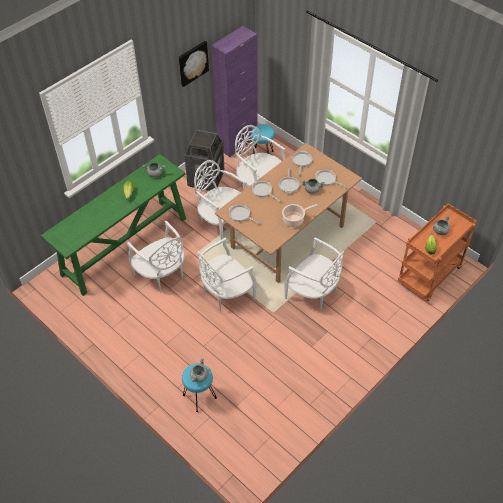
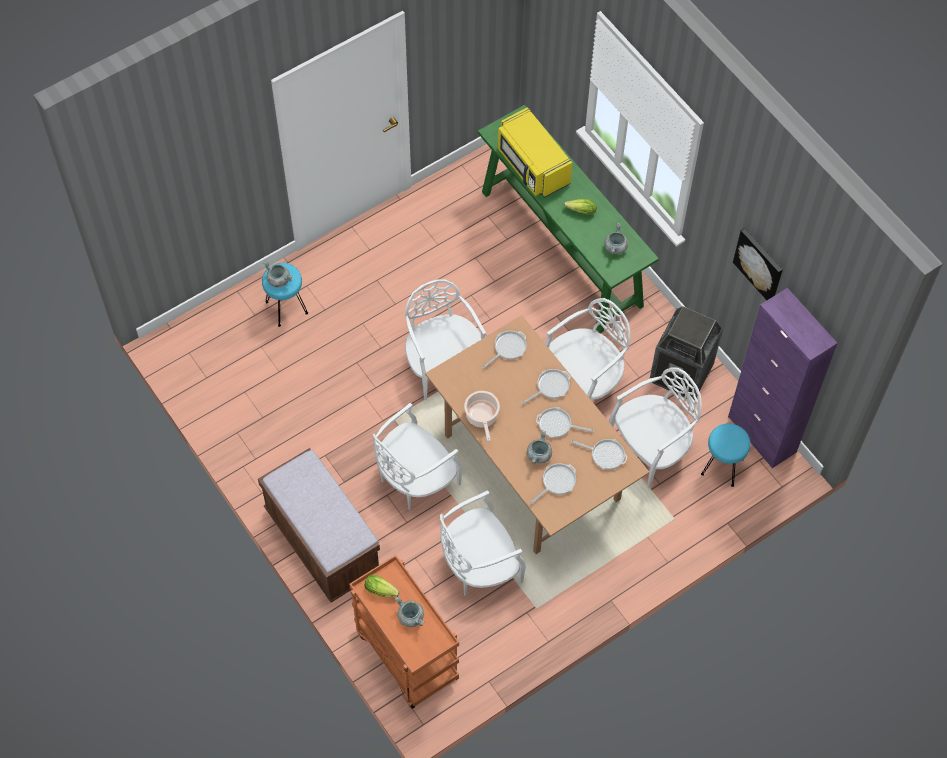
camera: 100 degrees right, 10 degrees up
(95, 223) = (532, 166): none -> yellow microwave
(161, 275) = (496, 288): white chair -> white chair (479, 565)
(373, 334) = (322, 542): none -> brown bench

